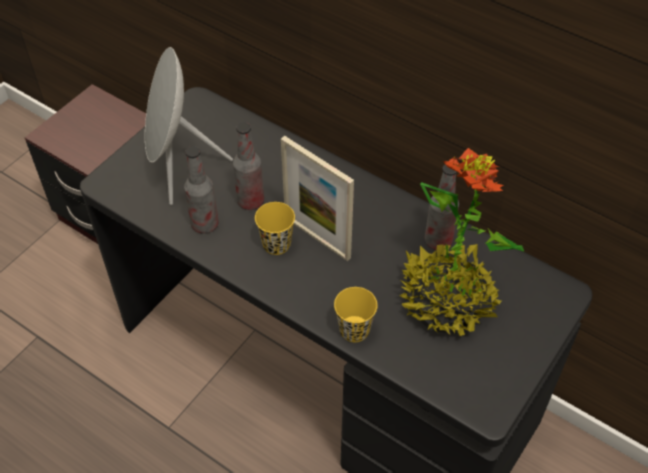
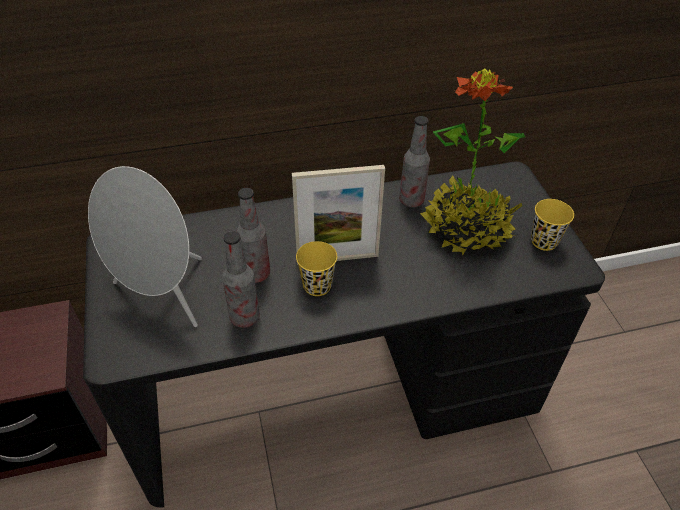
camera: 50 degrees left, 5 degrees down
(354, 330) = (446, 293): yellow cup -> yellow cup (544, 241)

